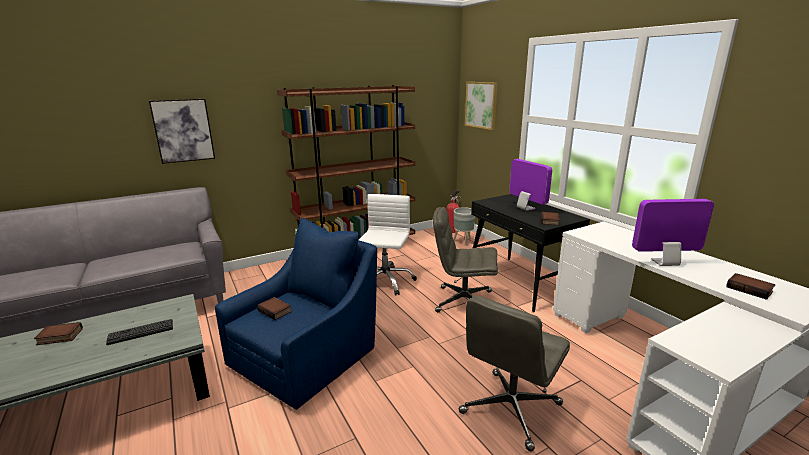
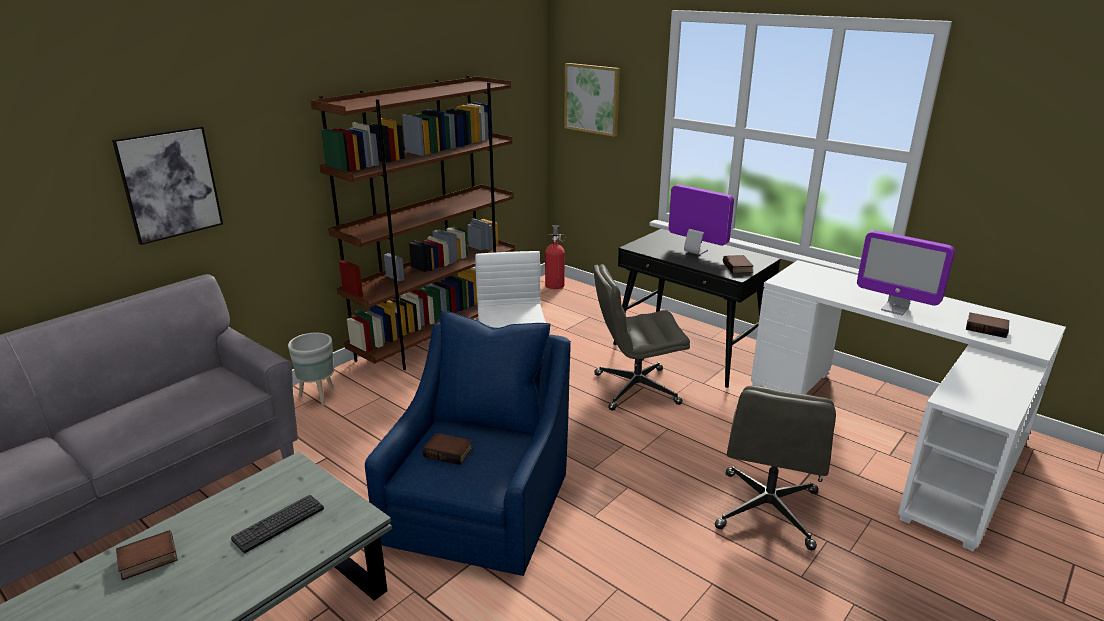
camera: 20 degrees left, 5 degrees up
(463, 242) = (580, 301): grey planter -> grey planter (318, 396)
(665, 263) = (894, 309): monitor -> monitor turned 120 degrees counterclockwise

